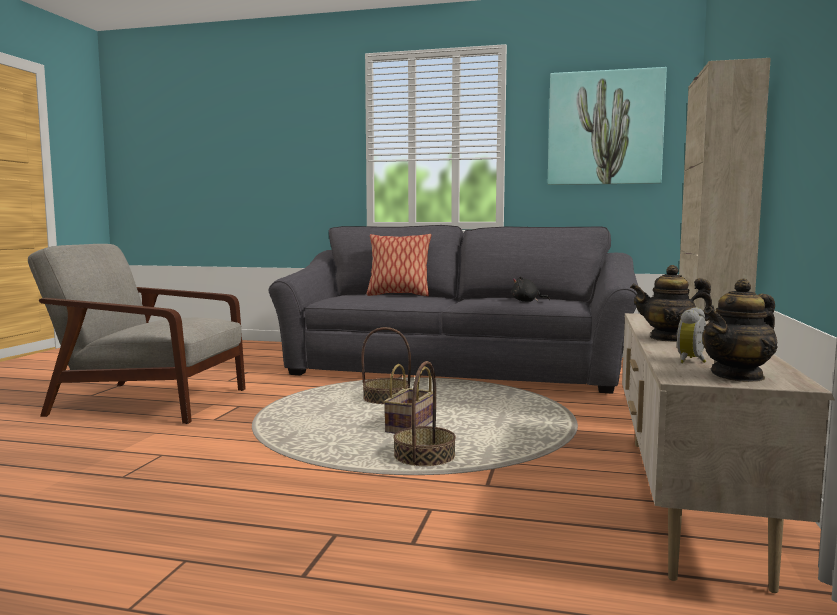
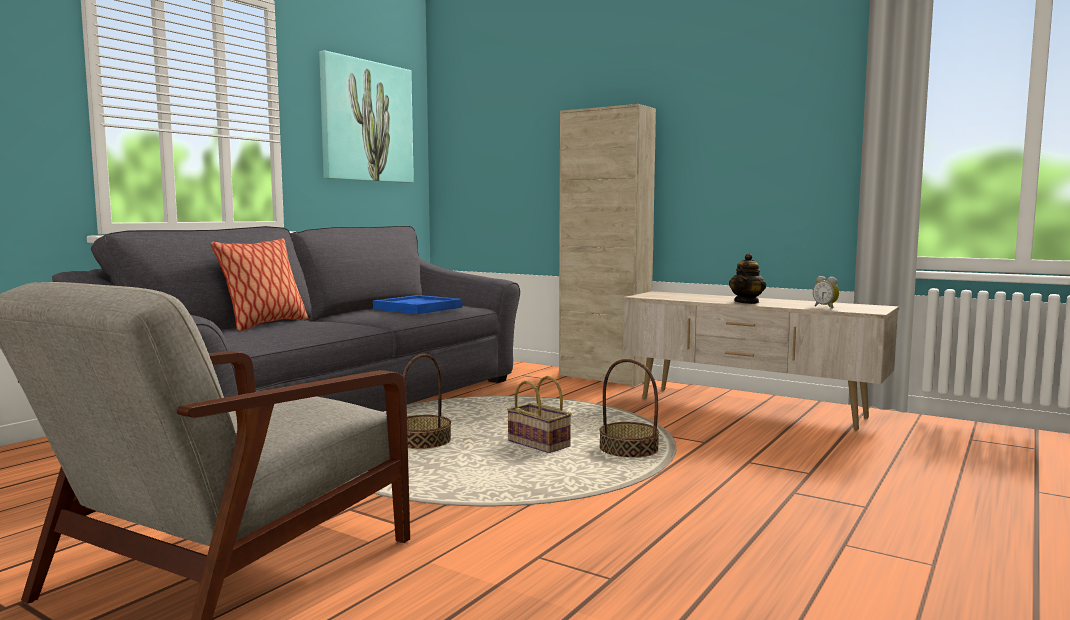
camera: 70 degrees left, 0 degrees up
(527, 301) = (419, 308): black plush toy -> blue tray
(738, 376) = (866, 308): teapot -> none

